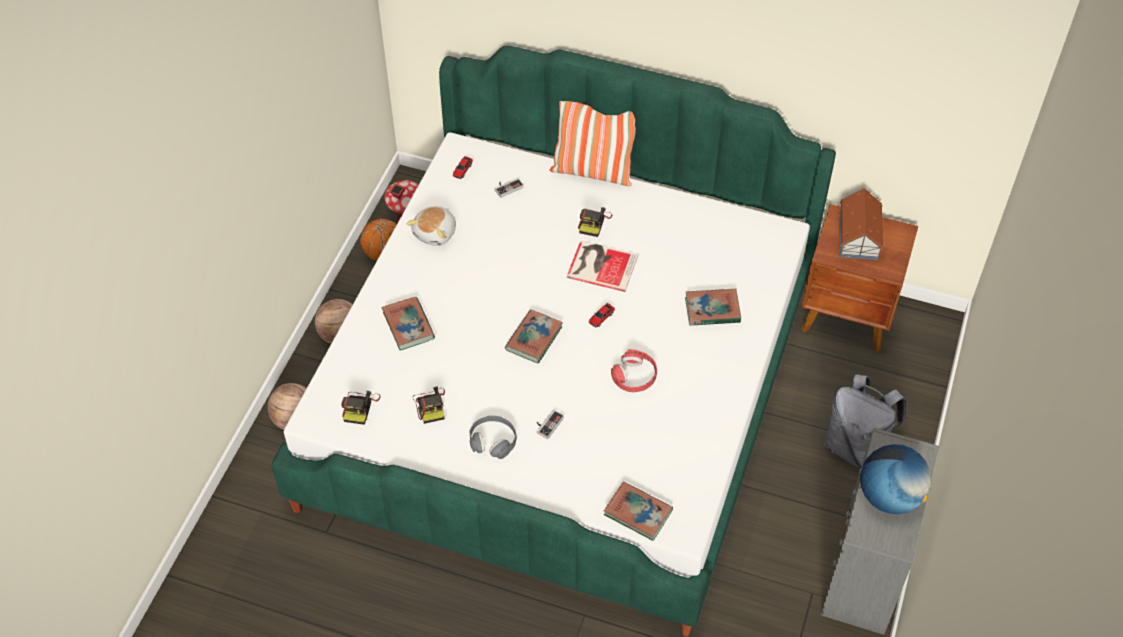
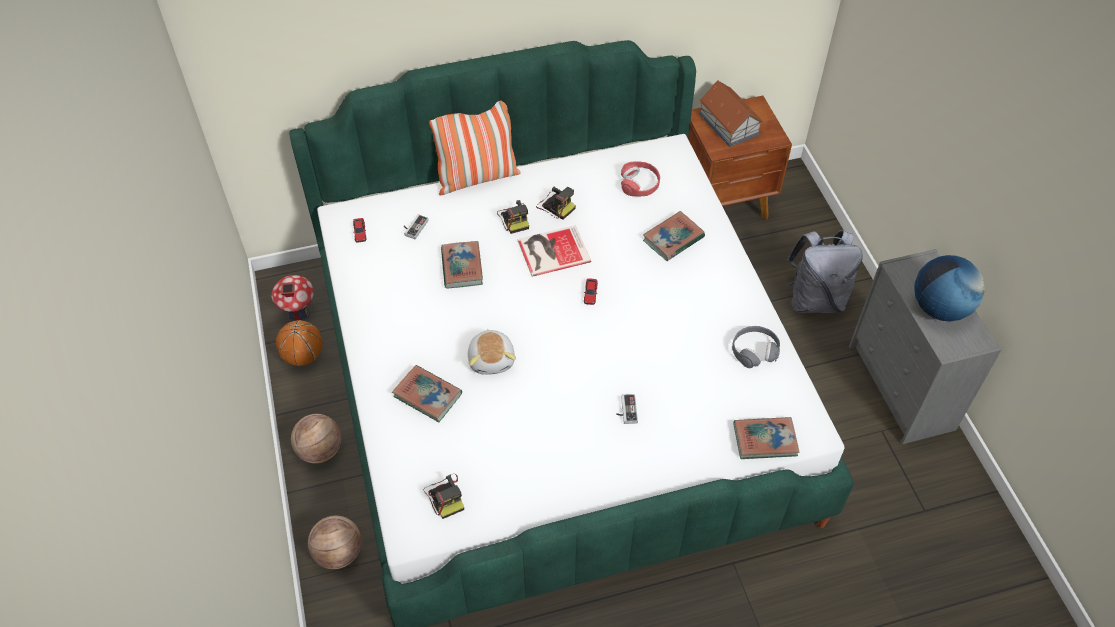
camera: 35 degrees left, 0 degrees up
(430, 405) = (510, 455): camera -> camera (555, 205)
(436, 233) = (382, 299): plush toy -> plush toy (492, 359)
(493, 440) = (592, 453): grey headphones -> grey headphones (754, 350)
(534, 338) = (549, 343): book -> book (462, 267)
(634, 376) = (660, 327): red headphones -> red headphones (640, 184)

